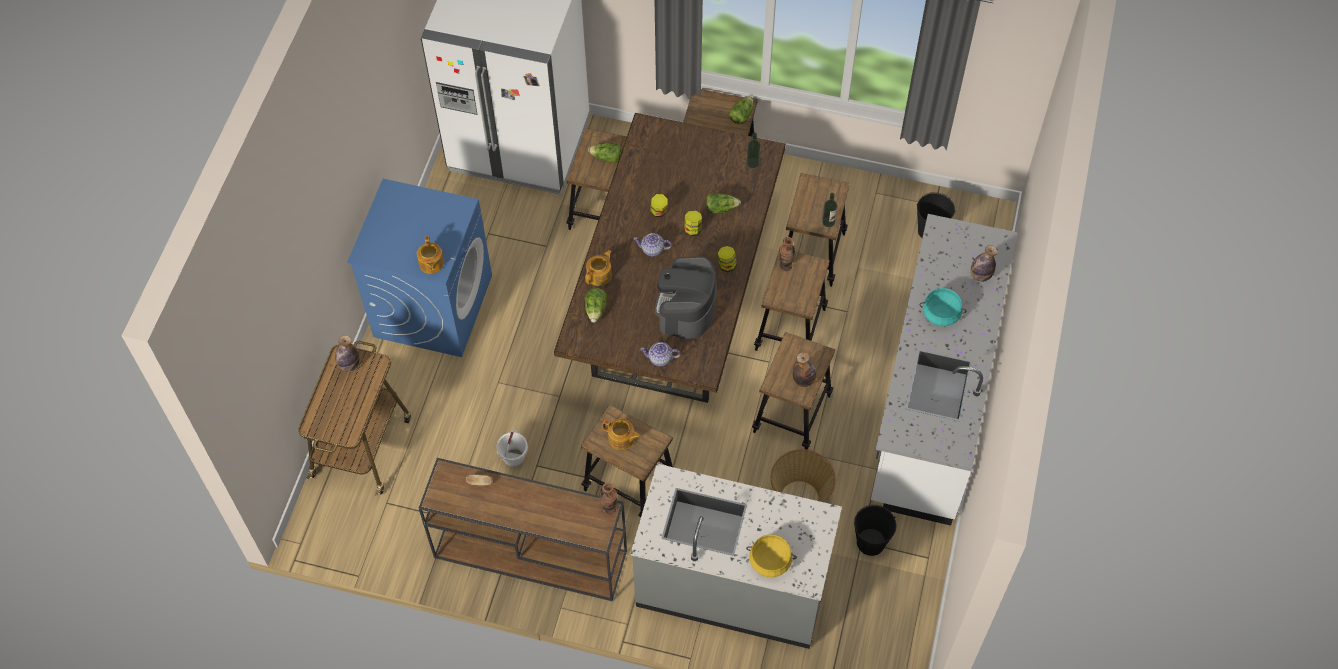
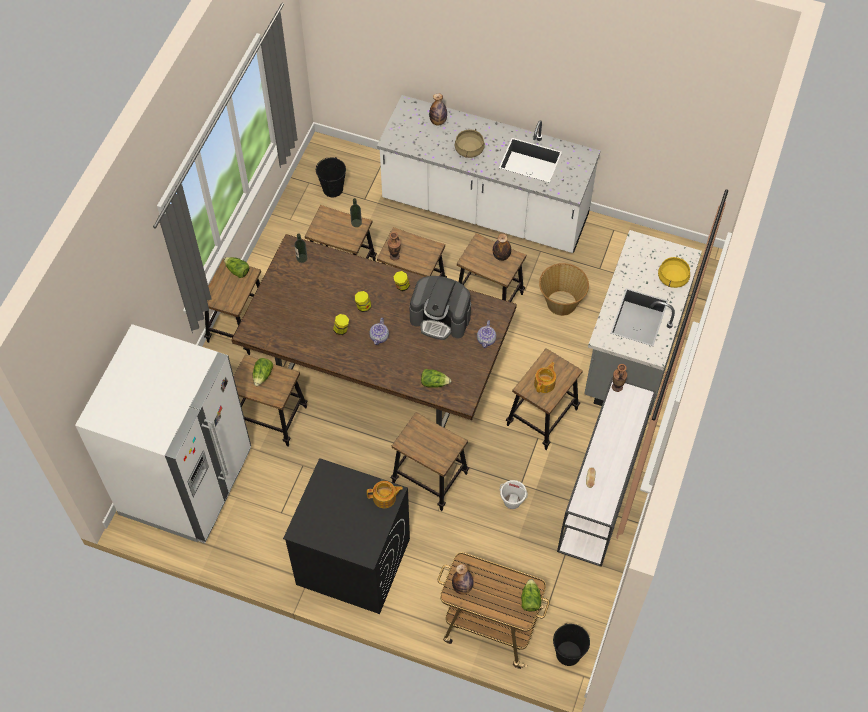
camera: 85 degrees left, 0 degrees up
(433, 305) = (352, 562): blue washing machine -> black washing machine
(528, 554) = (601, 494): brown console table -> white console table
(538, 370) = (429, 478): none -> stool
(599, 275) = (400, 377): teapot -> none
(721, 208) = (345, 285): lettuce -> lettuce (530, 599)
(871, 542) = (600, 262): black bucket -> black bucket (568, 653)
(940, 314) = (469, 150): turquoise cooking pot -> beige cooking pot

